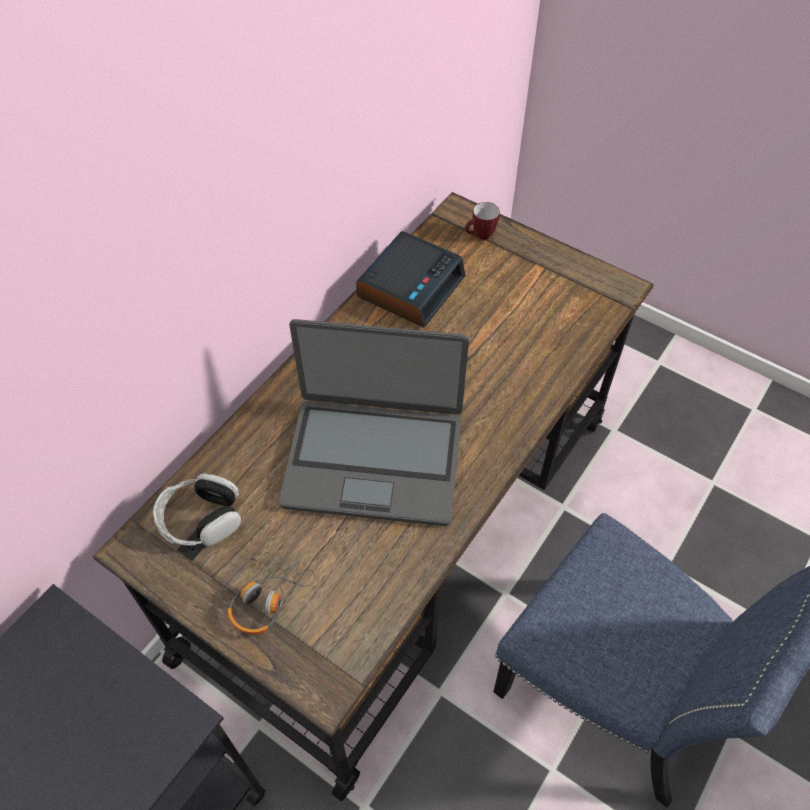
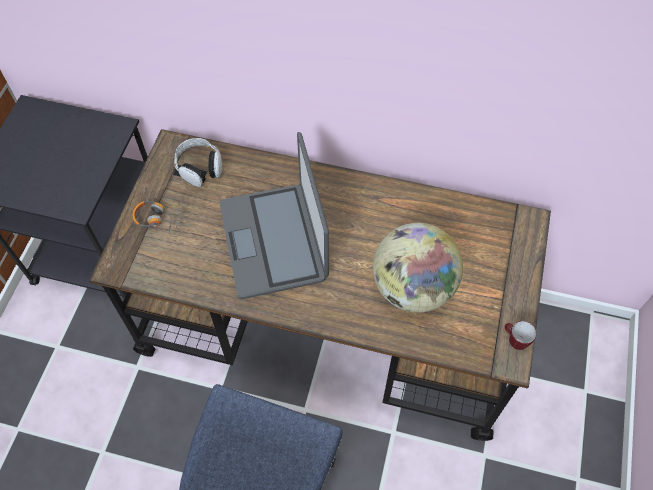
camera: 70 degrees right, 5 degrees up
(410, 286) = (434, 214): alarm clock -> none
(480, 236) = (511, 244): mug -> mug (514, 341)
(502, 339) = (412, 288): none -> globe

